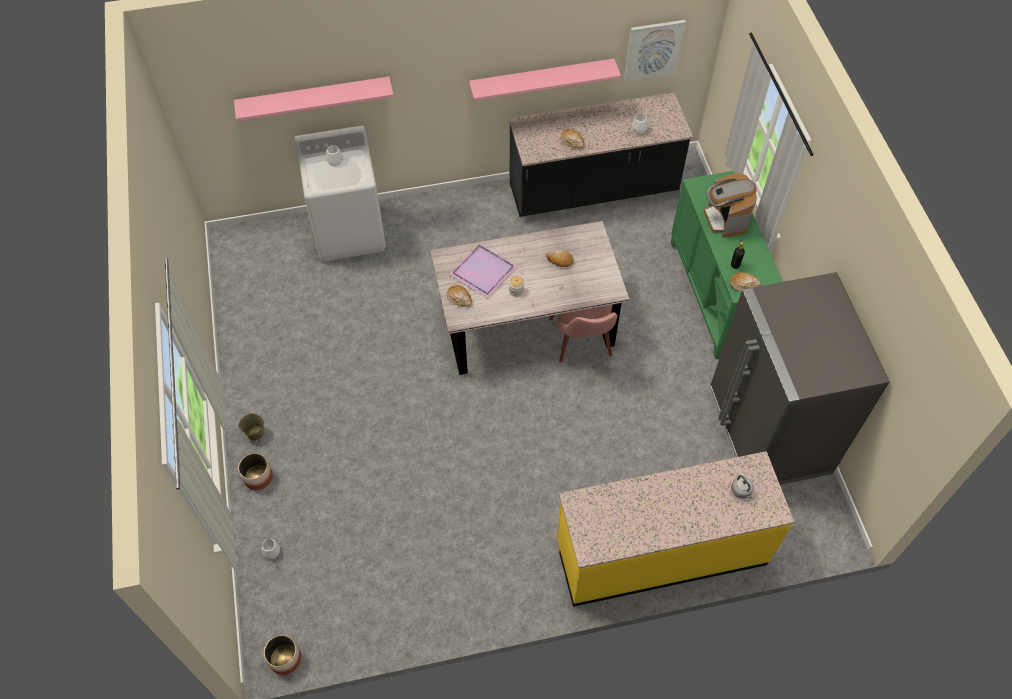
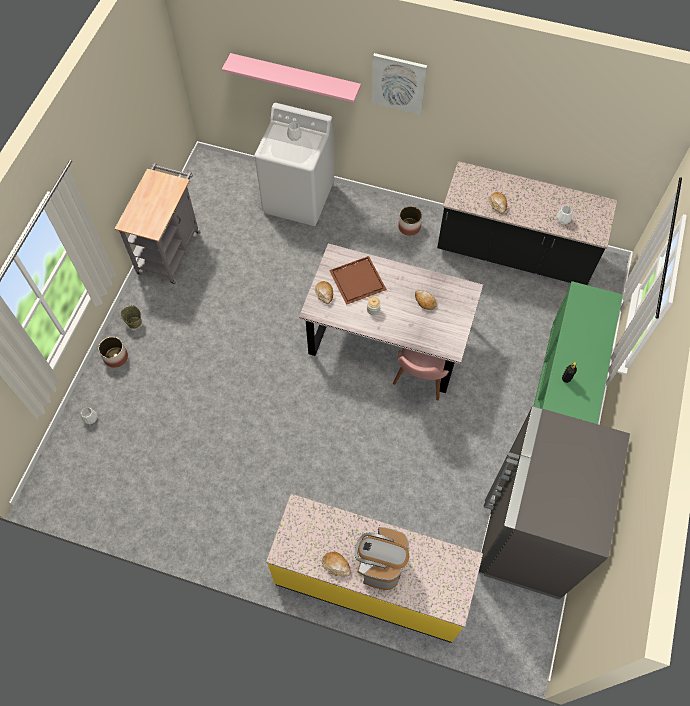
camera: 30 degrees right, 5 degrees up
(245, 341) = (170, 249): none -> grey cart
(285, 658) = (51, 502): planter -> planter (409, 227)
(483, 270) = (358, 280): purple tray -> brown tray
(541, 79) = (495, 139): pink shelf -> none
(653, 49) = (607, 154): picture -> picture (398, 83)
(725, 219) = (585, 334): coffee machine -> coffee machine (381, 564)
(741, 491) = (437, 575): grey kettle -> none
(743, 284) = (562, 399): bread -> bread (336, 565)

